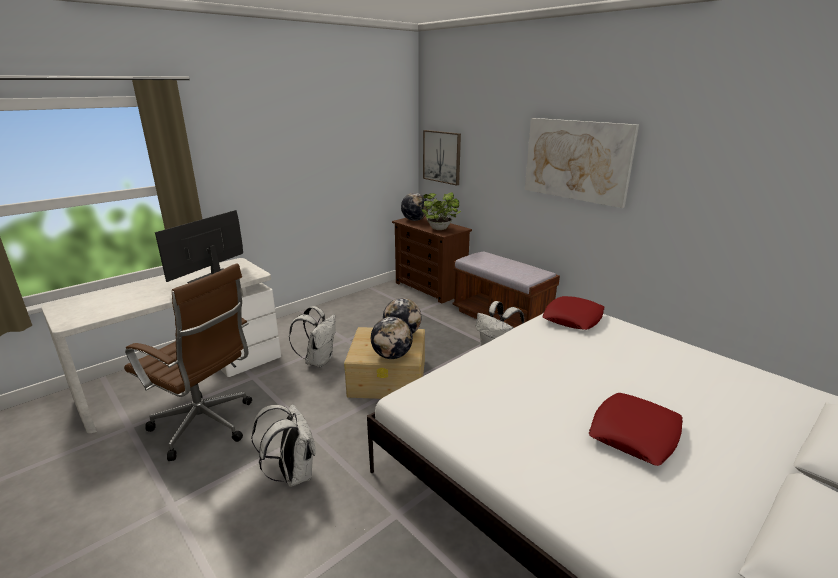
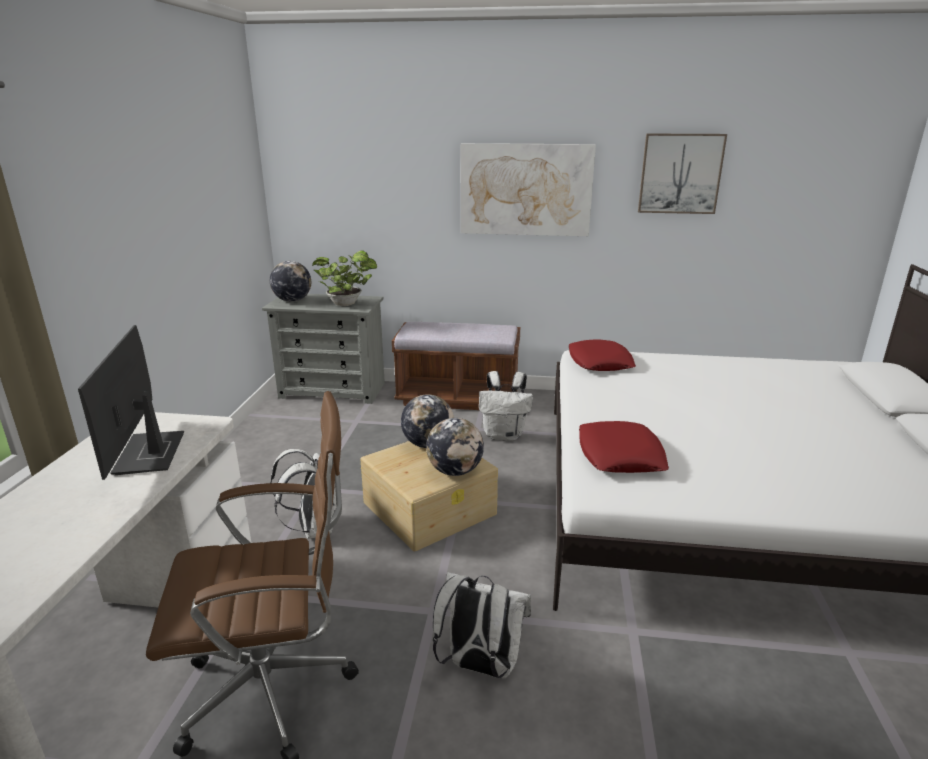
camera: 40 degrees left, 0 degrees up
(430, 288) = (333, 390): brown dresser -> grey dresser
(442, 157) = (315, 205): picture -> picture (680, 174)
(634, 434) = (786, 436): red pillow -> red pillow (620, 455)

